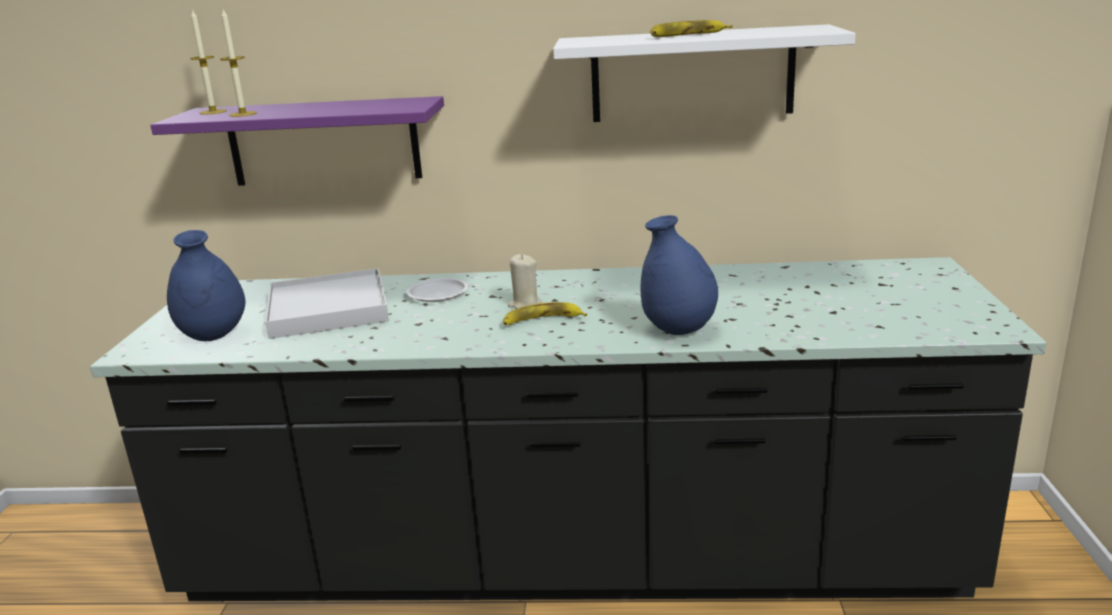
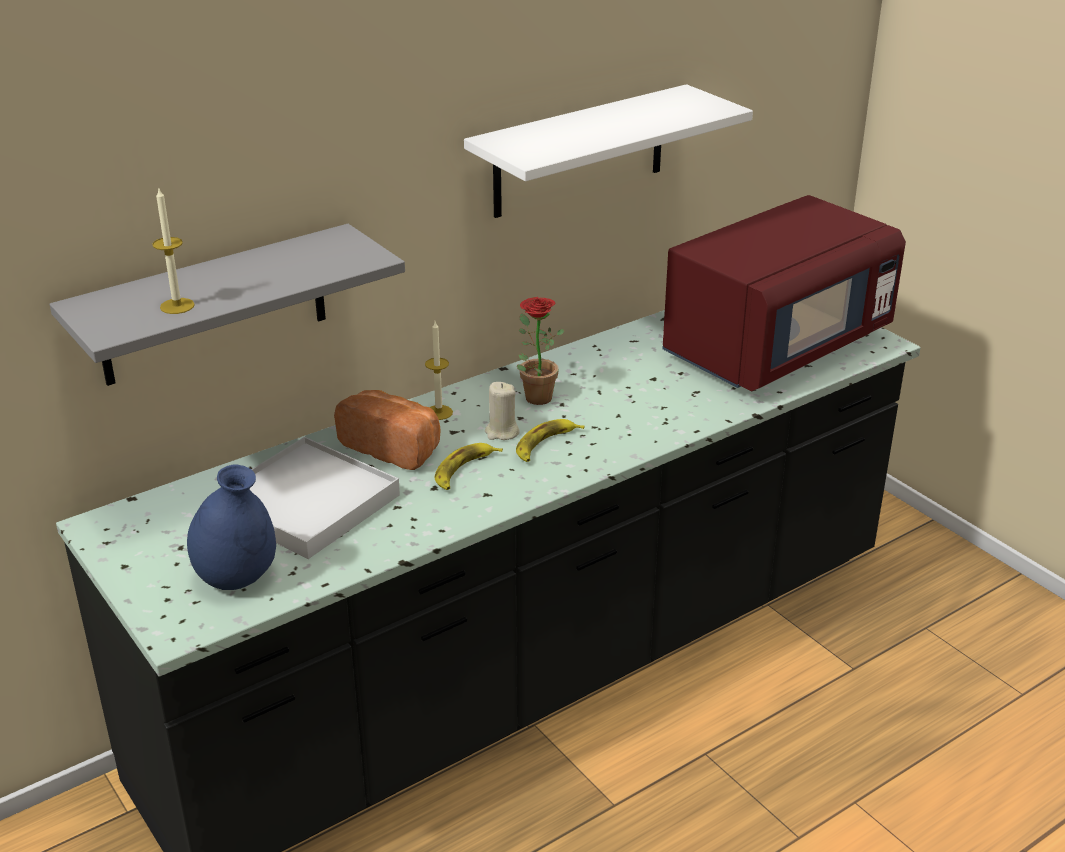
camera: 40 degrees left, 10 degrees up
(213, 112) = (116, 309): candle -> candle (439, 412)
(324, 142) = (213, 306): purple shelf -> grey shelf
(437, 294) = (394, 447): white plate -> bread
(589, 289) = (534, 395): none -> potted plant
(678, 330) = (673, 418): blue vase -> none
(686, 36) = (607, 127): banana -> banana (464, 471)
(865, 307) = (775, 347): none -> red microwave

